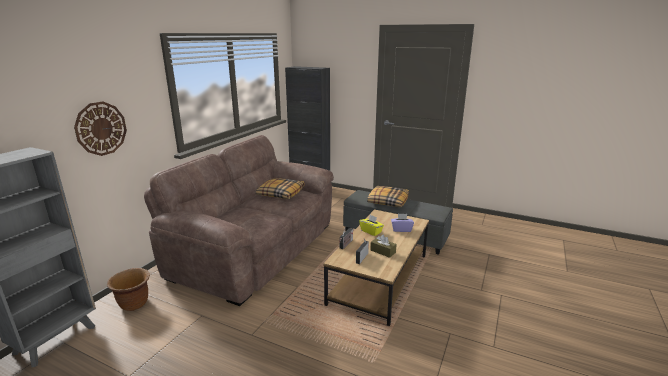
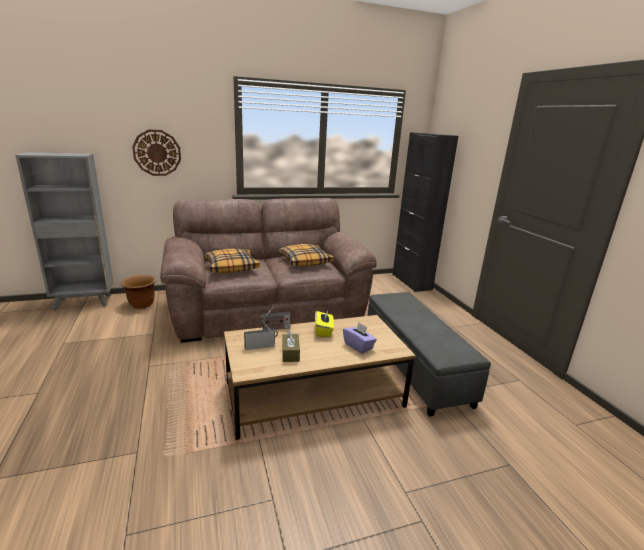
camera: 45 degrees right, 0 degrees up
(387, 201) = (414, 316): pillow -> pillow (231, 267)

